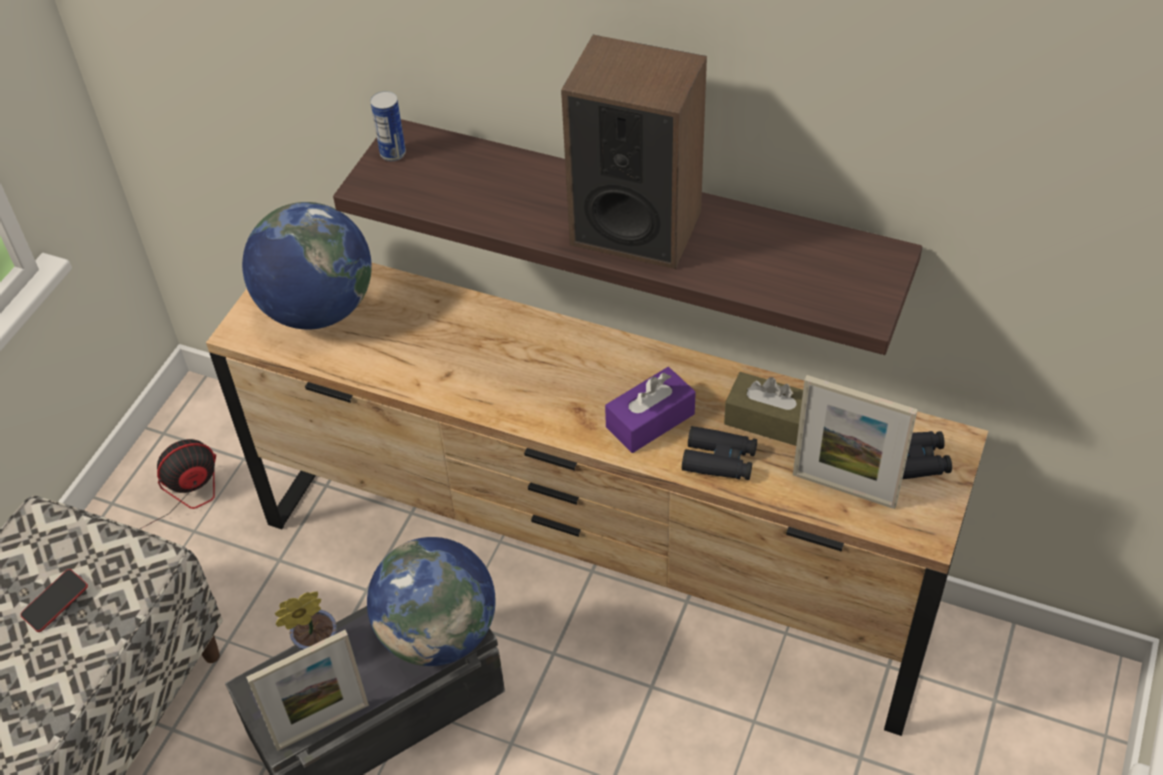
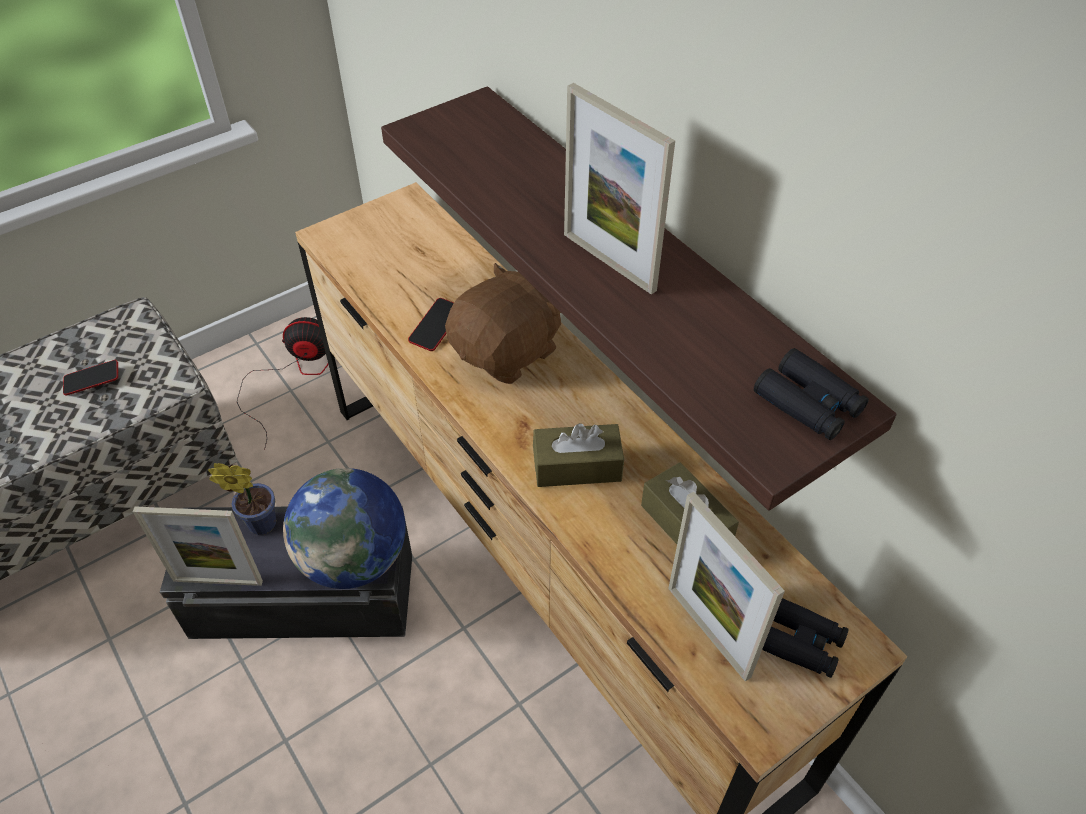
camera: 30 degrees right, 0 degrees up
(317, 309) = (392, 244): globe -> none
(393, 153) = (459, 113): can -> none
(429, 366) = (436, 328): none -> phone
(512, 356) = (507, 352): none -> brown plush toy
(635, 227) = (609, 262): speaker -> picture frame
(650, 420) = (577, 466): purple tissue box -> brown tissue box
(719, 460) = (610, 536): black binoculars -> black binoculars (808, 403)

